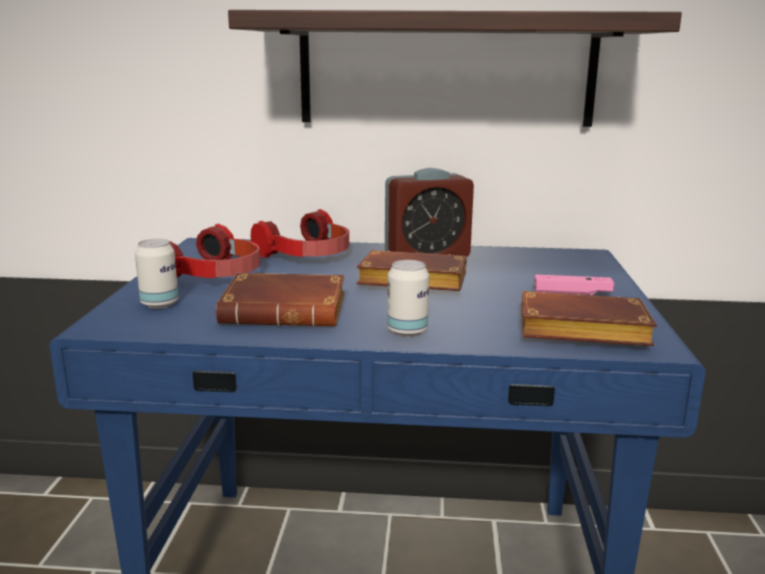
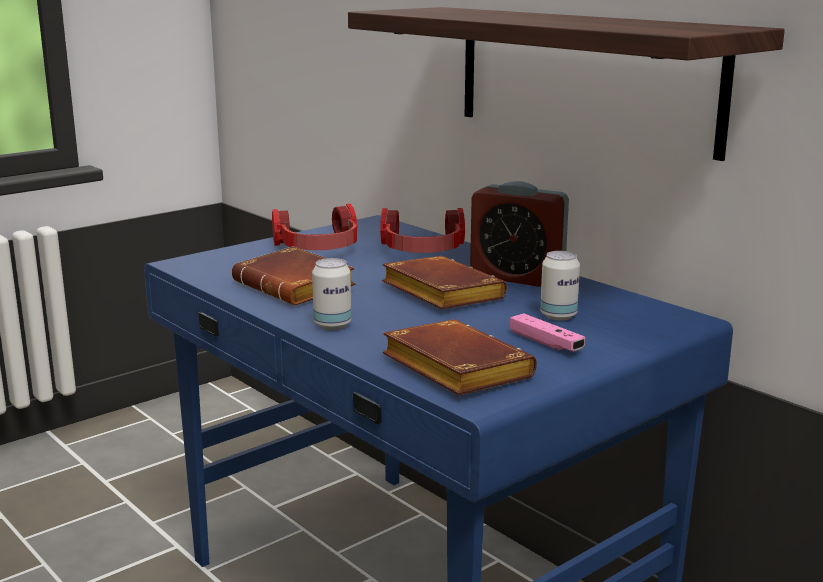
camera: 45 degrees right, 0 degrees up
(159, 304) = (239, 259): can -> can (558, 316)

